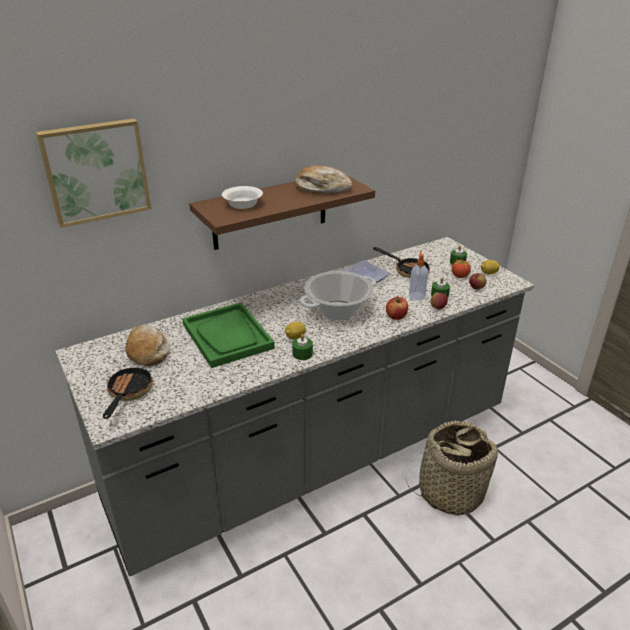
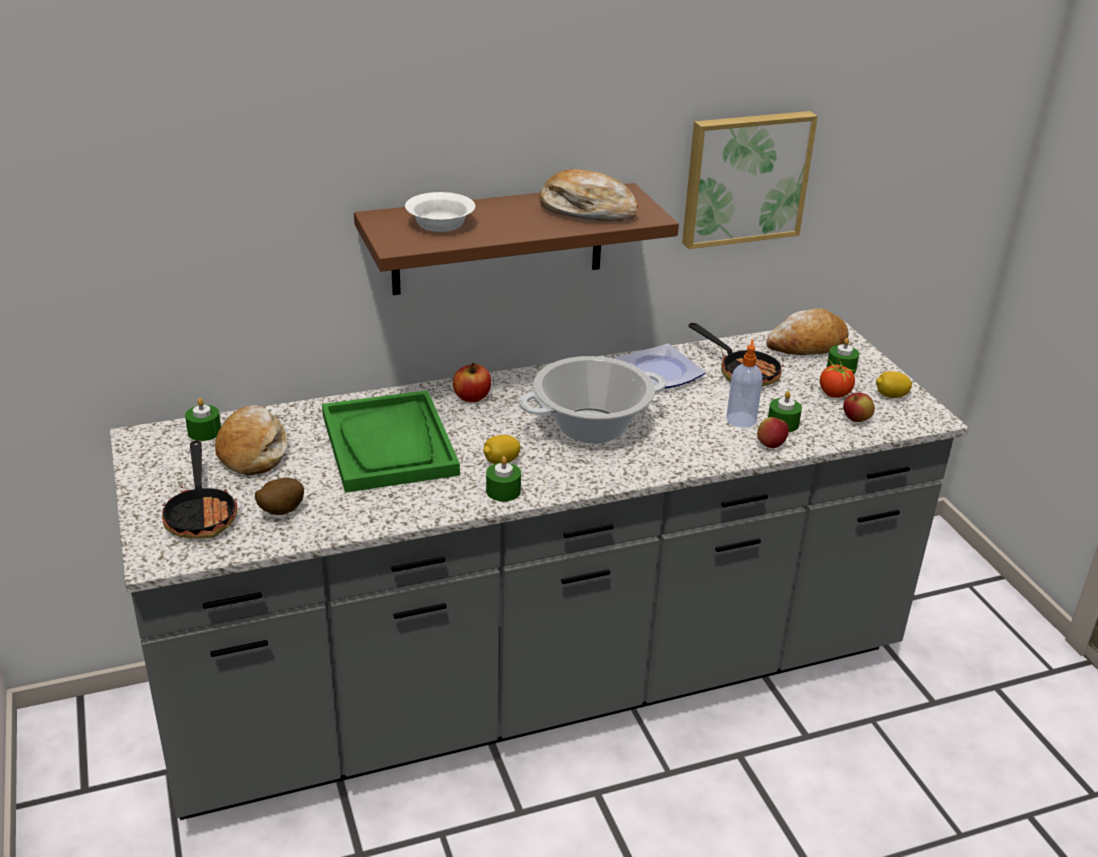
camera: 10 degrees right, 0 degrees up
(96, 171) = (200, 146): picture -> picture (745, 177)
(115, 344) = (204, 431): none -> green candle
(128, 393) = (201, 513): frying pan -> frying pan turned 150 degrees clockwise
(175, 385) = (279, 512): none -> potato
(396, 316) = (689, 450): apple -> apple (472, 397)
(435, 252) = (807, 345): none -> bread
(450, 492) = (763, 783): basket -> none

